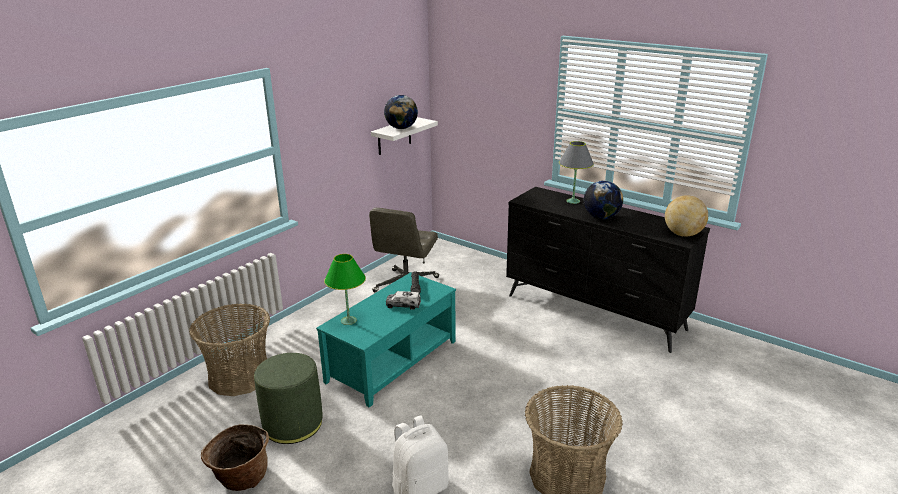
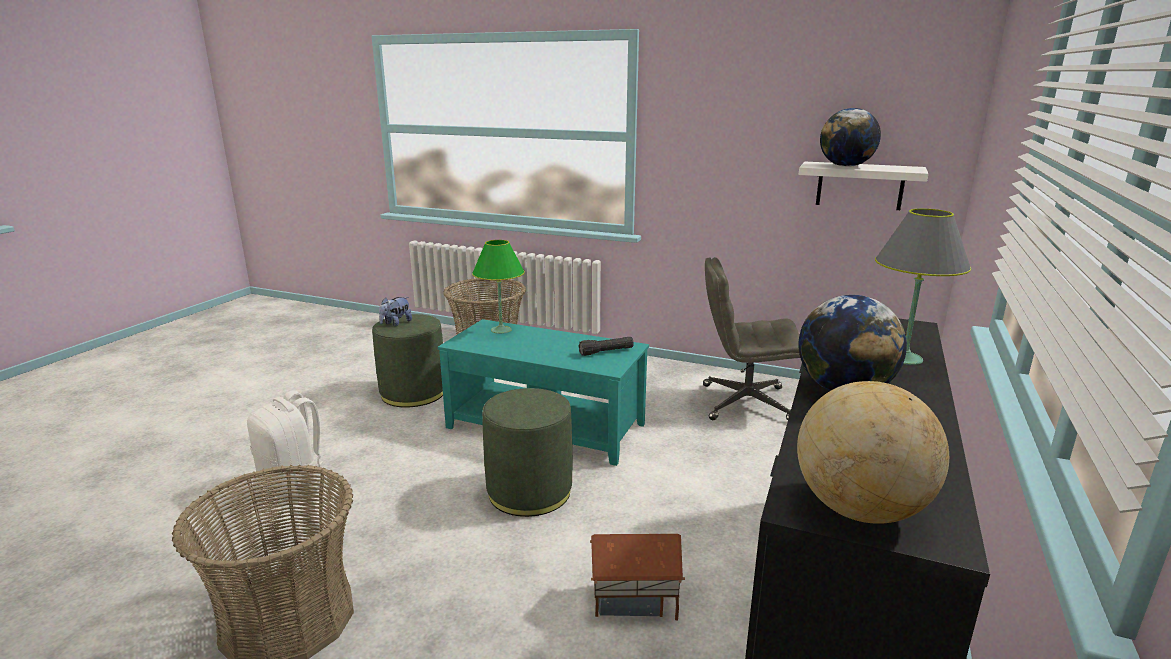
camera: 75 degrees right, 5 degrees down
(241, 478) = (332, 387): basket -> none
(280, 374) = (396, 323): none -> plush toy
(403, 305) = (551, 351): toy truck -> none
(470, 377) = (529, 491): none -> green ottoman
(572, 356) = (634, 602): none -> toy house

